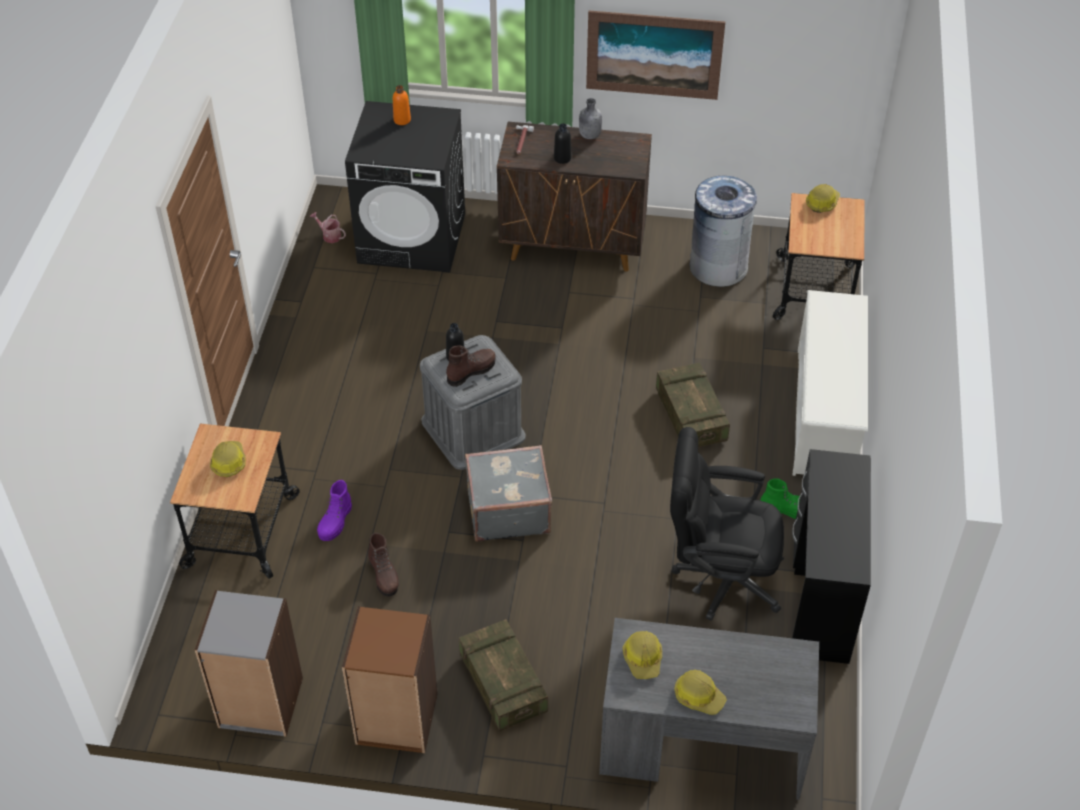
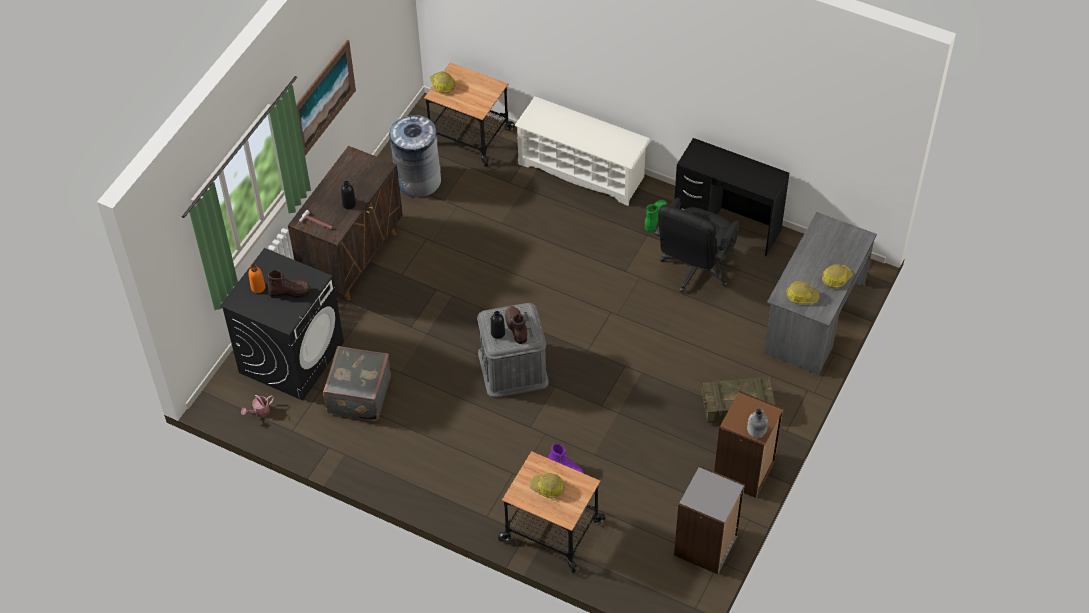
camera: 70 degrees left, 5 degrees up
(384, 576) = (625, 452): brown boot -> brown boot (289, 292)
(507, 510) = (595, 367): grey suitcase -> grey suitcase (358, 395)
(589, 135) = (331, 181): grey bottle -> grey bottle (756, 433)
(691, 416) = (554, 242): crate -> none

